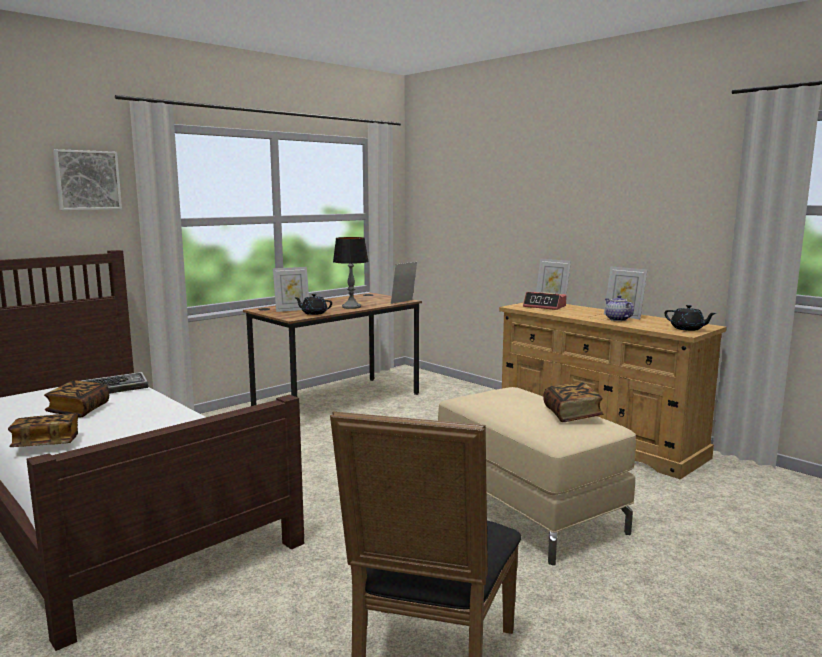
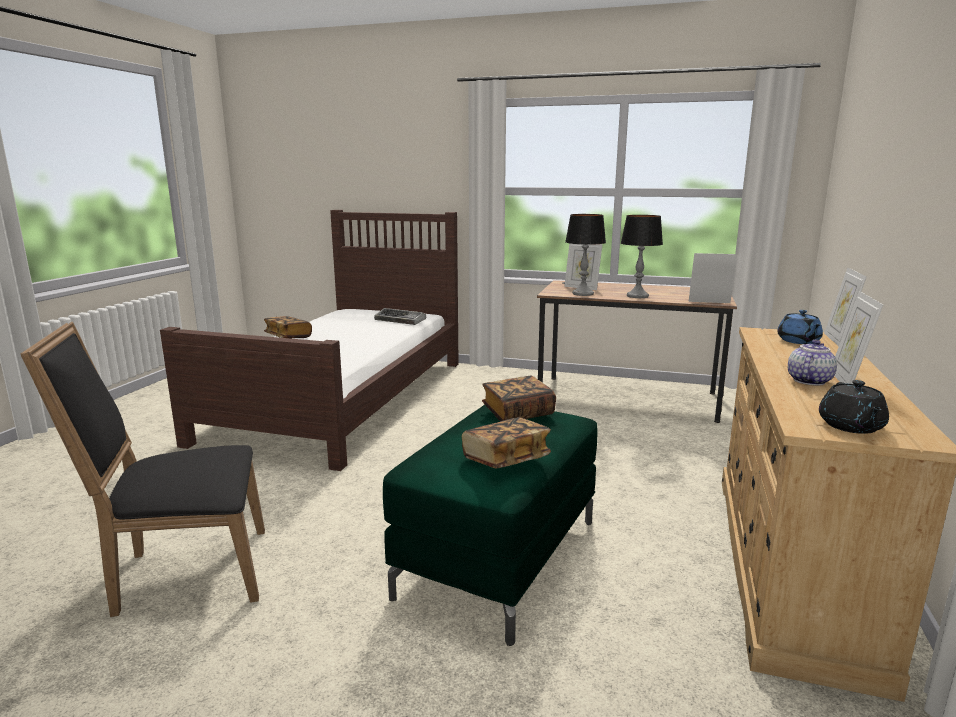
camera: 60 degrees right, 5 degrees up
(79, 410) = (352, 326): book -> book (518, 413)
(87, 180) = (441, 153): picture -> none
(314, 313) = (582, 293): black teapot -> table lamp
(526, 510) = (500, 556): beige ottoman -> green ottoman
(545, 306) = (798, 341): alarm clock -> blue teapot

